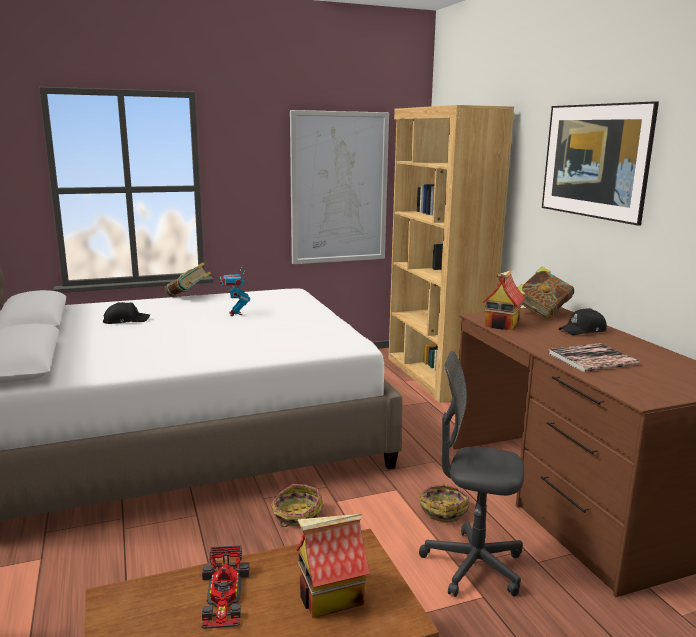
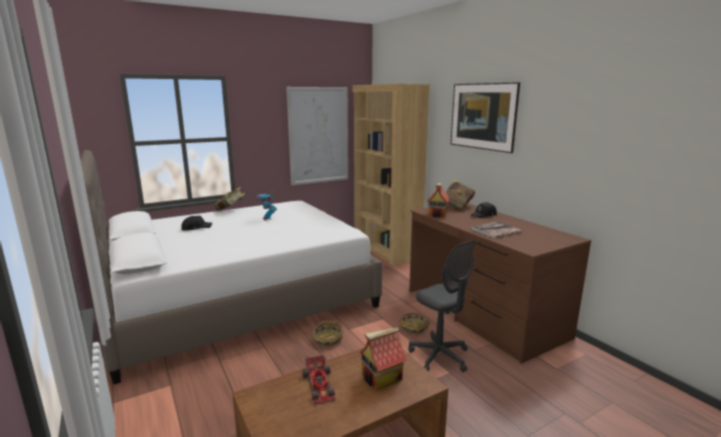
camera: 10 degrees left, 0 degrees up
(473, 565) = (439, 356): grey office chair -> grey office chair turned 135 degrees counterclockwise

